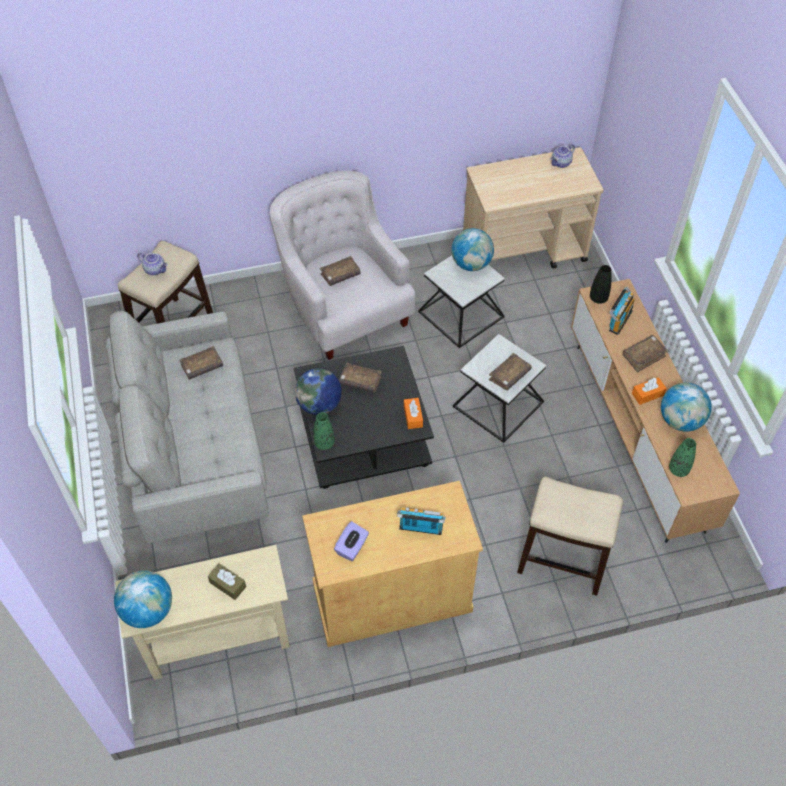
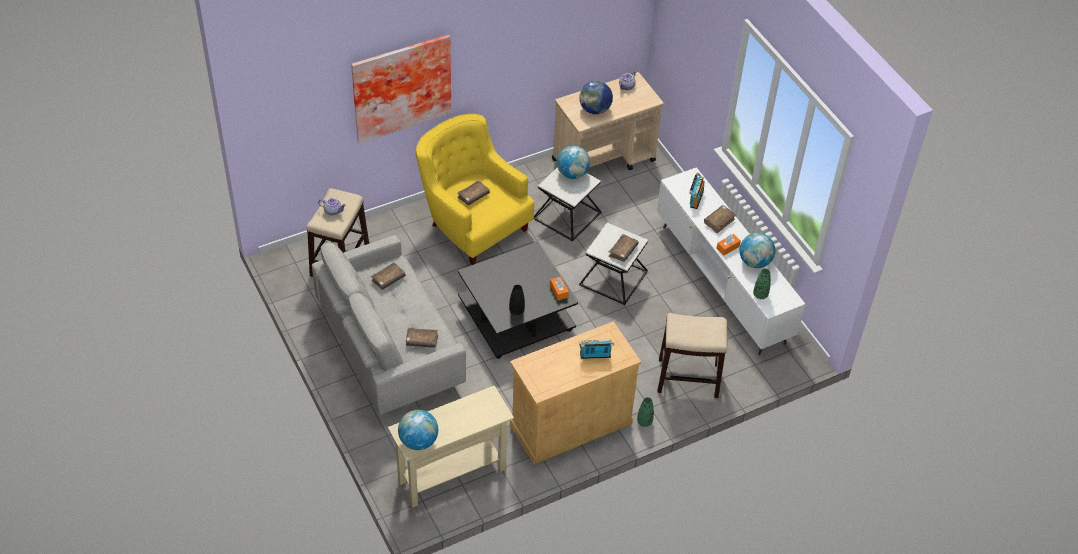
camera: 15 degrees left, 5 degrees down
(228, 584) = (469, 415): brown tissue box -> none
(252, 121) = (400, 86): none -> picture
(319, 405) = (486, 293): globe -> globe (595, 109)
(324, 443) = (498, 320): green vase -> green vase (644, 422)
(344, 307) = (472, 223): white armchair -> yellow armchair
(352, 547) = (551, 375): purple tissue box -> none
(360, 381) = (512, 272): brown book -> brown book (421, 341)
(598, 298) = (676, 185): black vase -> black vase (516, 310)
(636, 434) = (721, 283): brown tv stand -> white tv stand

